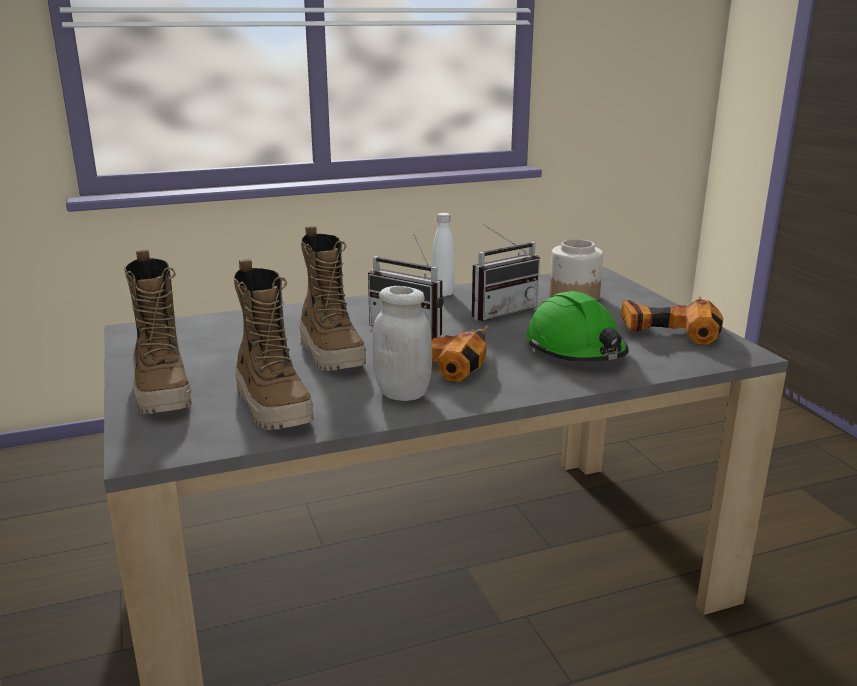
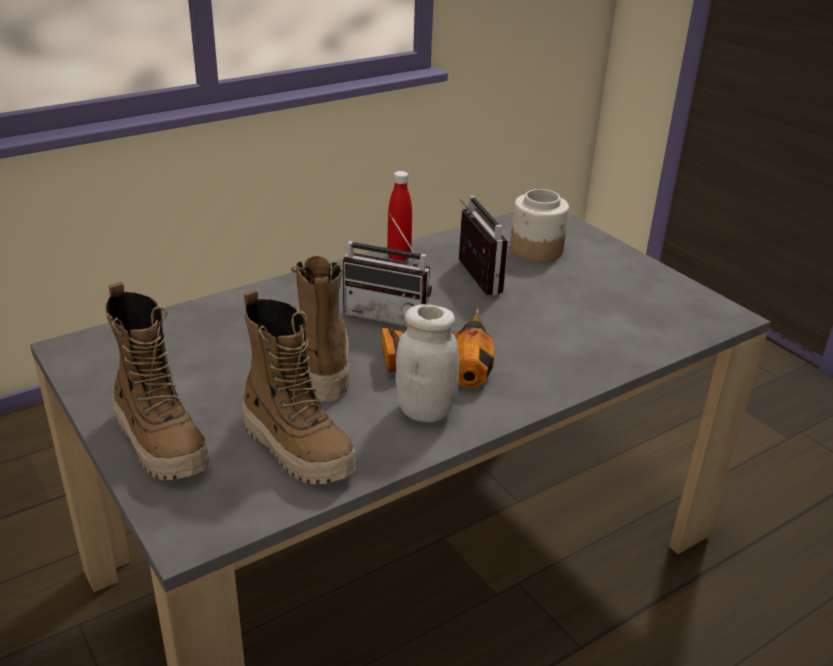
camera: 15 degrees left, 10 degrees up
(332, 354) = (322, 362): boot -> boot turned 150 degrees counterclockwise
(443, 293) = (399, 257): white bottle -> red bottle
(500, 311) = (470, 278): radio -> radio turned 60 degrees counterclockwise
(575, 350) = (570, 328): green hard hat -> none
(668, 327) = (646, 287): power drill -> none

